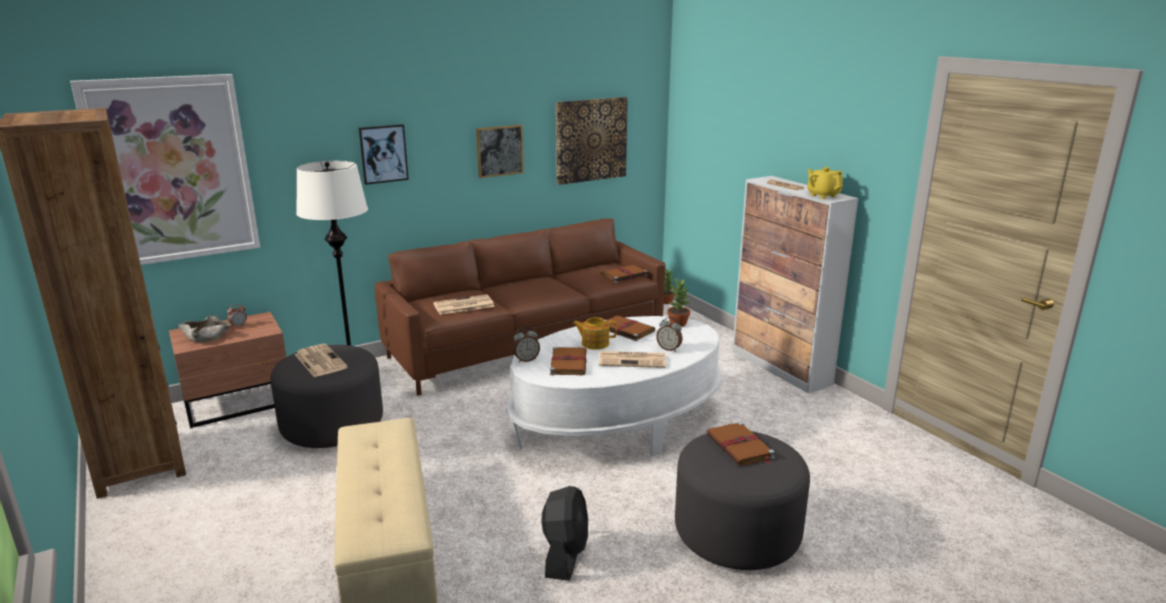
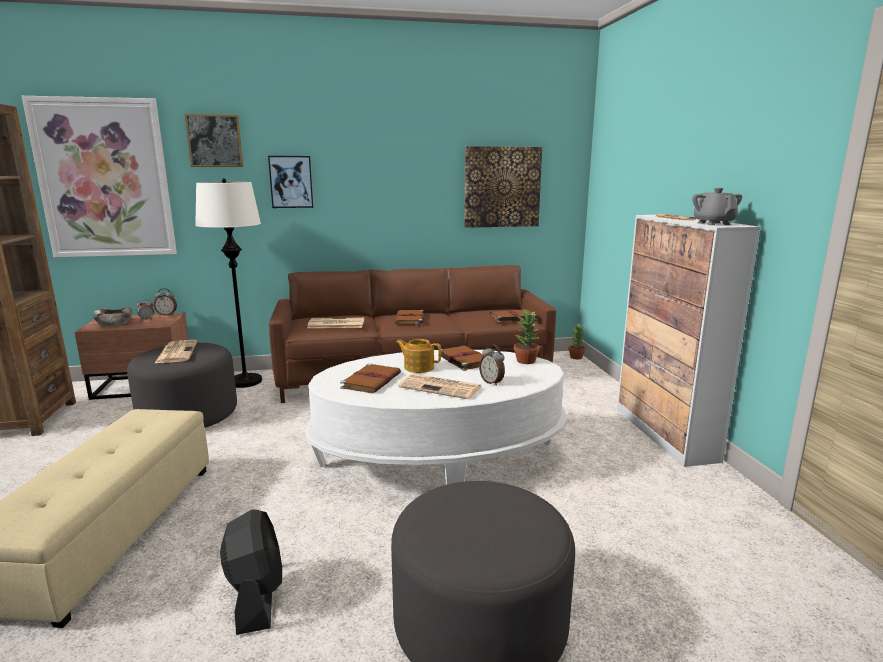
camera: 20 degrees right, 5 degrees down
(499, 150) = (405, 189): picture -> picture (215, 141)
(526, 360) = (335, 372): alarm clock -> alarm clock (167, 314)
(565, 554) = (256, 597): black fan -> black fan turned 45 degrees counterclockwise
(740, 447) = (488, 507): brown book -> brown book (409, 319)
(823, 195) = (713, 223): yellow teapot -> grey teapot

